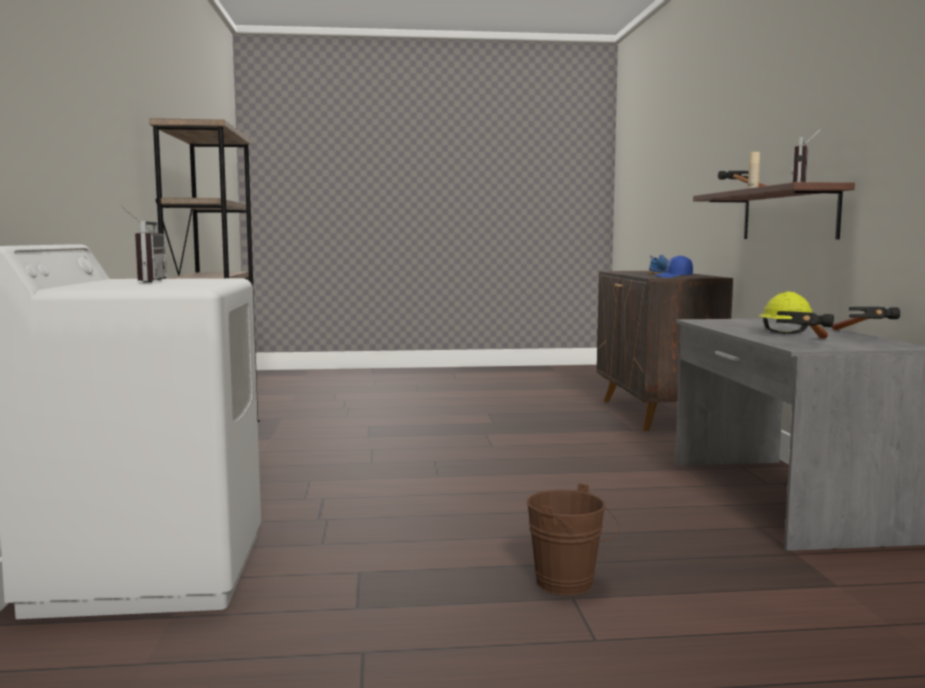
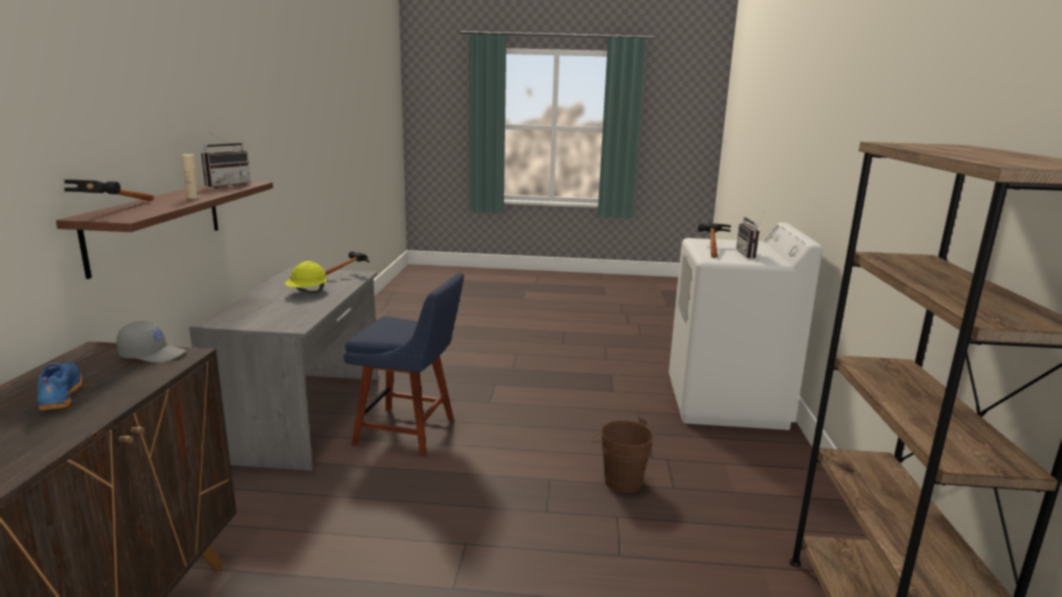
camera: 170 degrees left, 10 degrees up
(570, 584) = (509, 374): brown bucket -> brown bucket (619, 480)
(627, 495) = (410, 432): none -> blue chair
(673, 277) = (153, 354): blue cap -> grey cap
(862, 336) = (275, 283): hammer -> hammer (711, 248)

